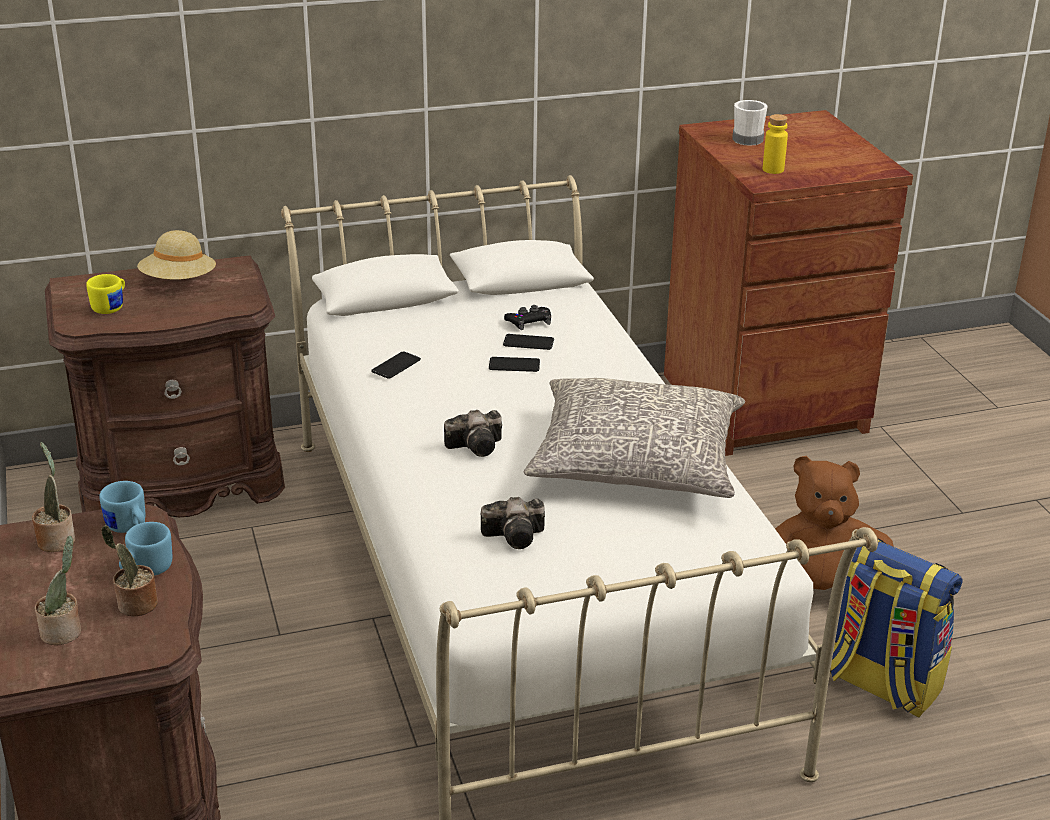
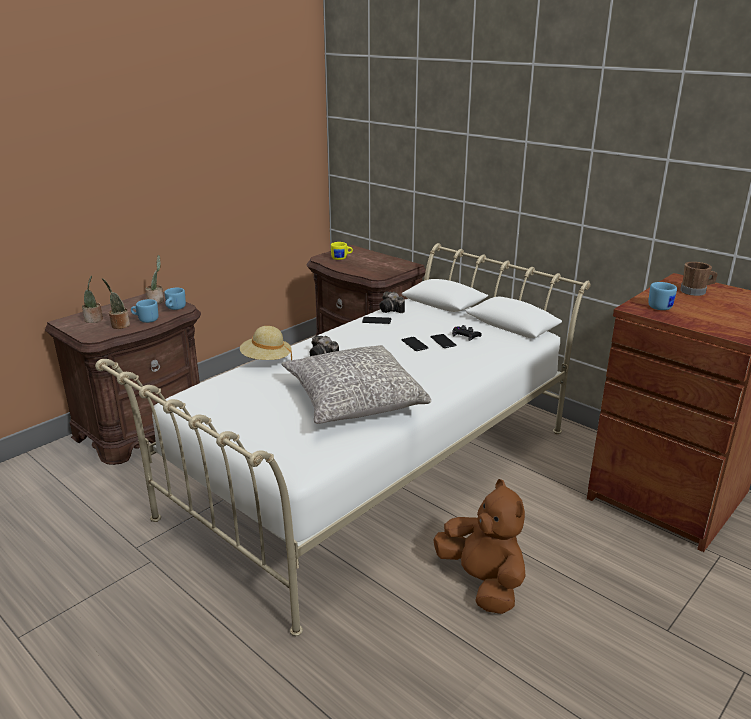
camera: 60 degrees right, 5 degrees down
(179, 282) = (379, 261): beige hat -> beige hat (266, 360)
(517, 536) = (249, 388): camera -> camera (391, 310)
(750, 139) = (696, 292): white mug -> brown mug
(773, 170) = (661, 306): yellow bottle -> blue mug
(879, 683) = (416, 640): backpack -> none

